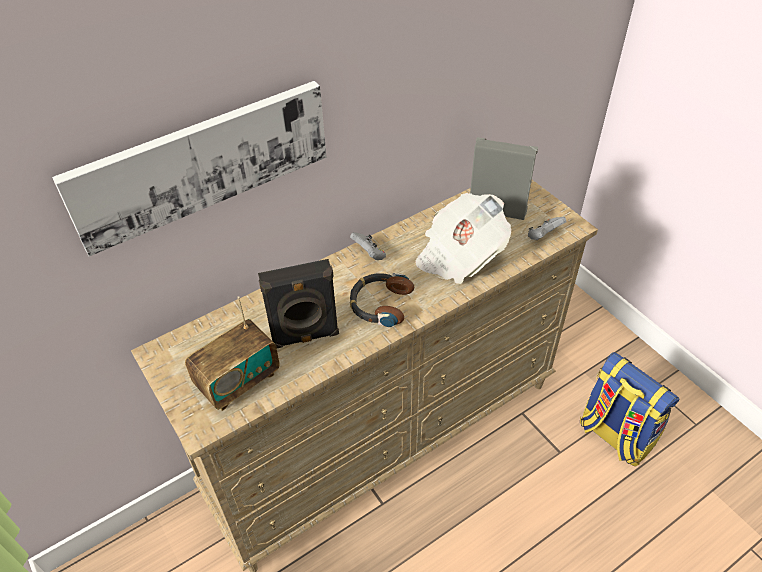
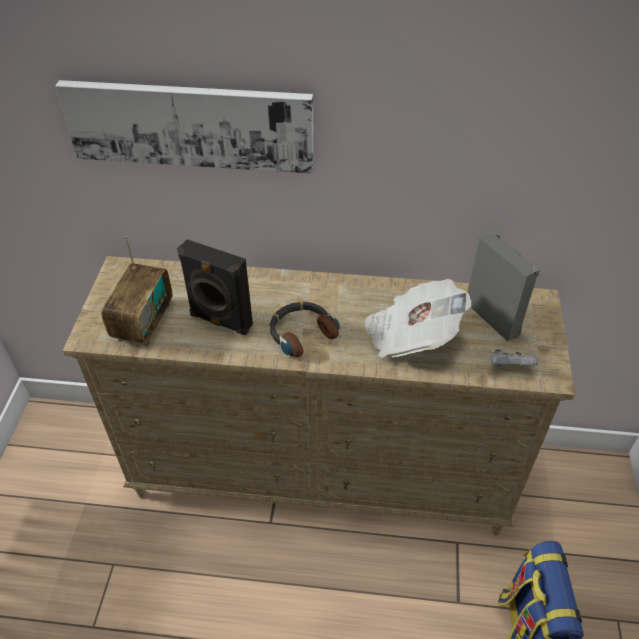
camera: 40 degrees right, 0 degrees up
(238, 381) = (143, 322): radio -> radio turned 75 degrees counterclockwise
(369, 254) = (338, 289): grey game controller -> none

